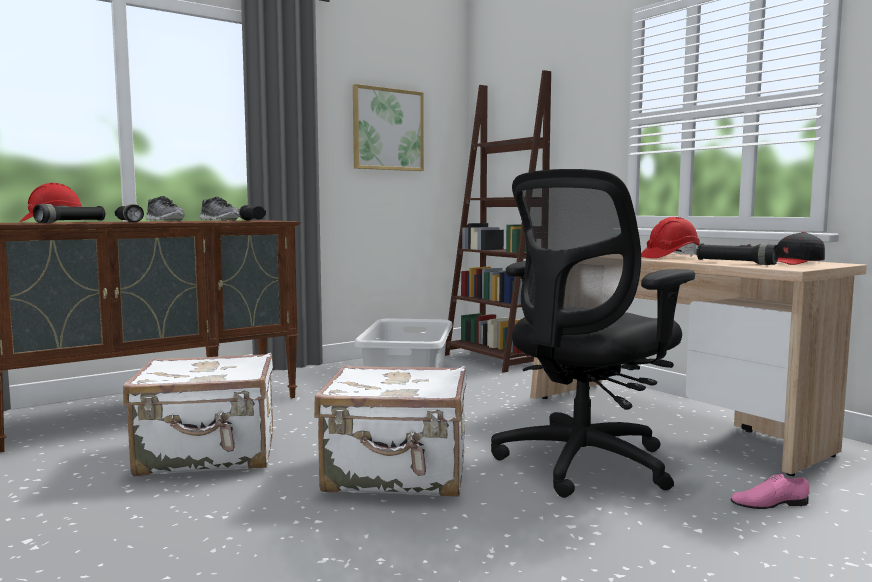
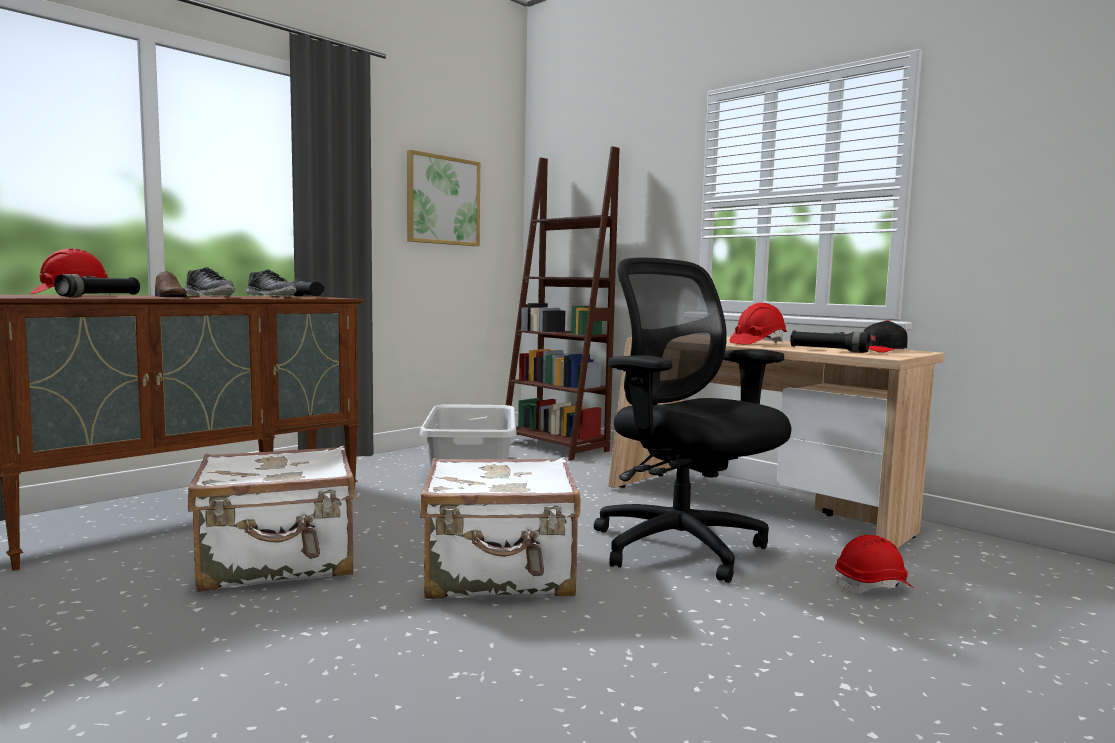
camera: 10 degrees left, 0 degrees up
(129, 222) = (168, 296): black flashlight -> brown shoe
(588, 459) = (688, 549): black office chair -> black office chair turned 105 degrees clockwise
(768, 503) = (873, 586): pink shoe -> red hard hat

